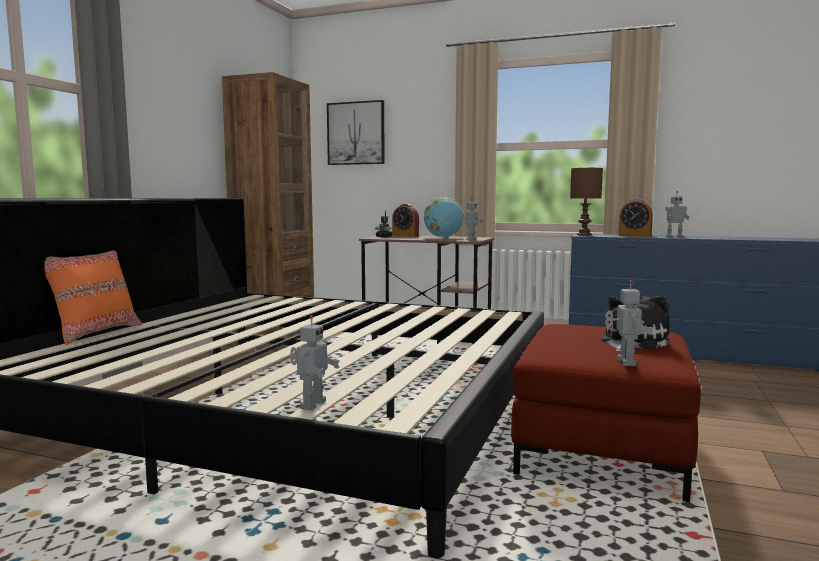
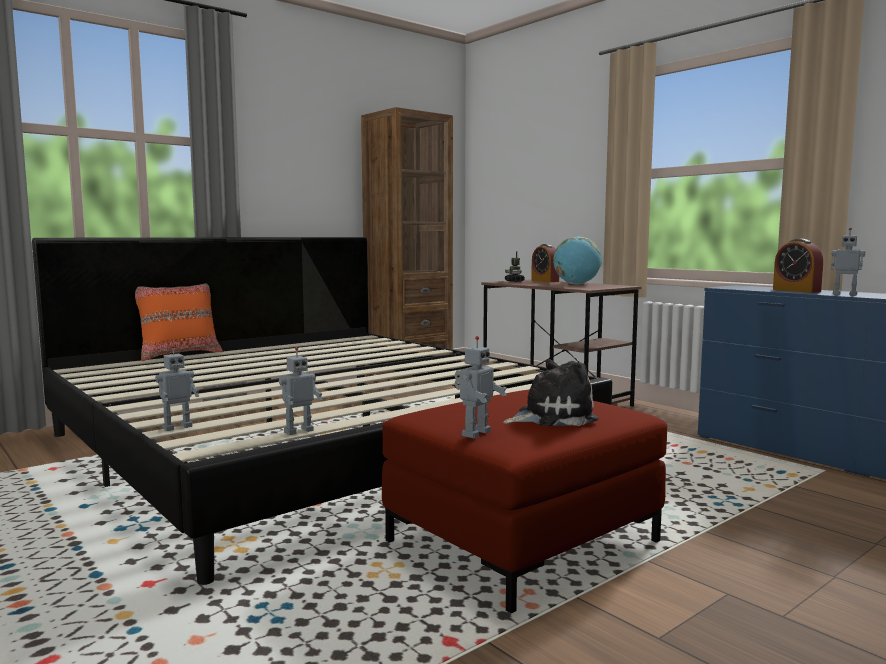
camera: 30 degrees right, 0 degrees up
(356, 133) = (517, 164): picture -> none
(470, 239) = (591, 288): toy robot -> toy robot (298, 431)
(584, 235) = (732, 287): brown table lamp -> none

